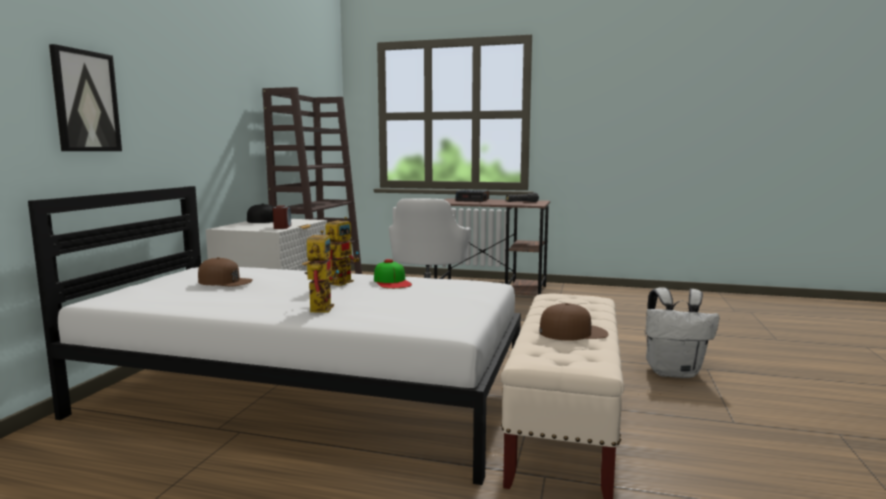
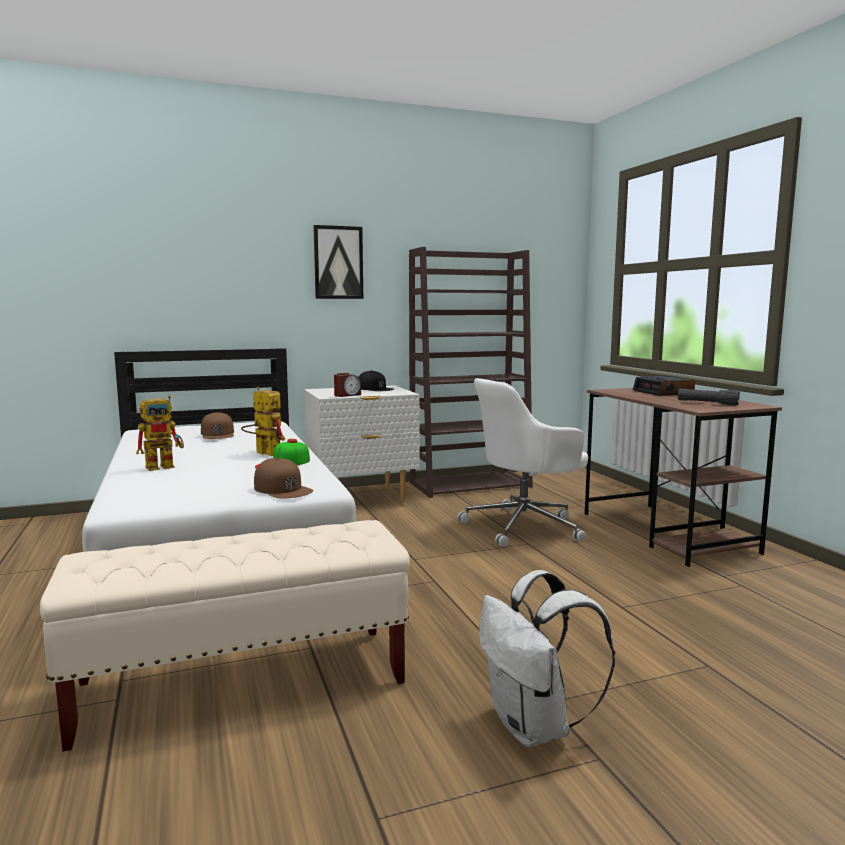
camera: 55 degrees right, 0 degrees up
(85, 101) = (181, 278): picture -> picture (338, 262)
(342, 281) = (263, 453): toy robot -> toy robot turned 135 degrees counterclockwise
(573, 332) = (193, 555): brown cap -> brown cap (282, 489)

